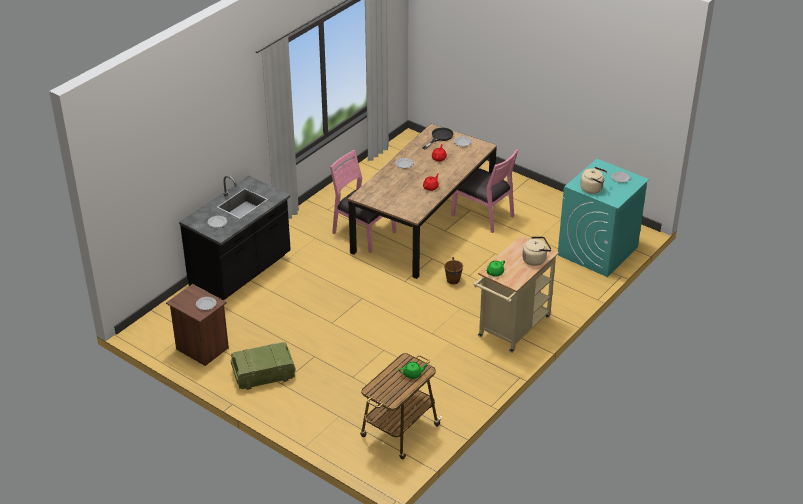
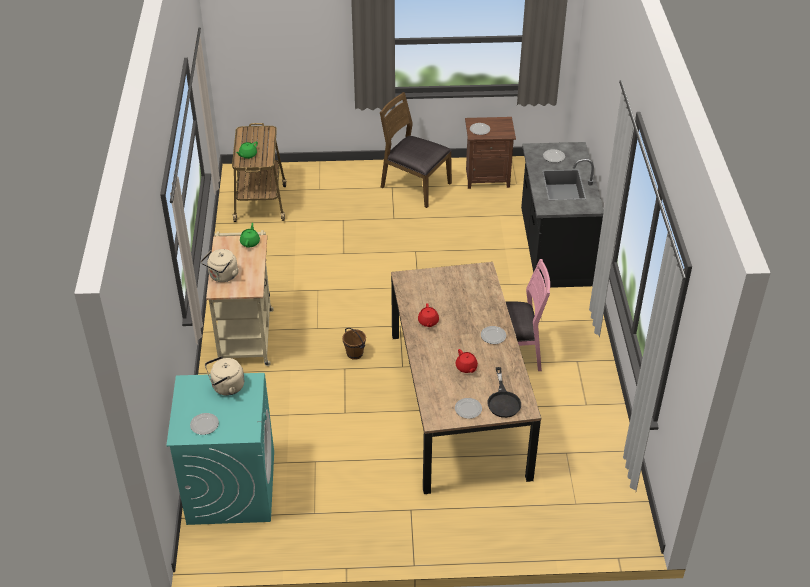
camera: 140 degrees right, 5 degrees up
(263, 374) = (414, 185): crate -> brown chair
(483, 215) = (408, 459): pink chair -> none

